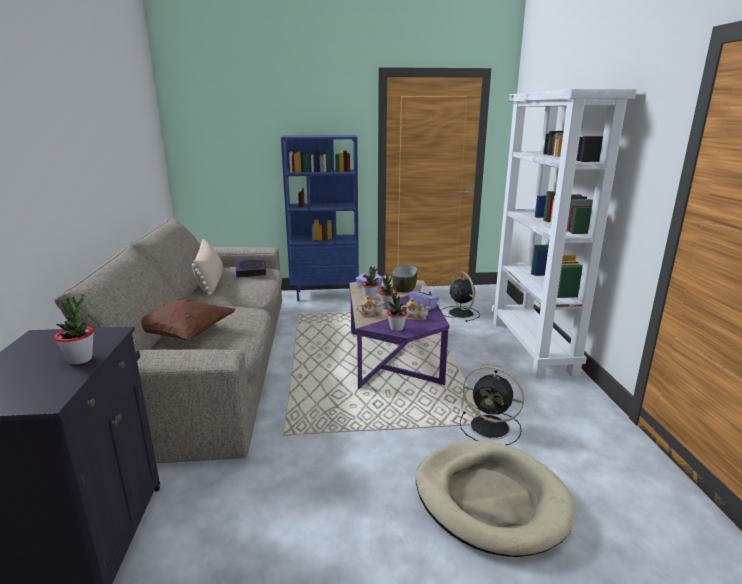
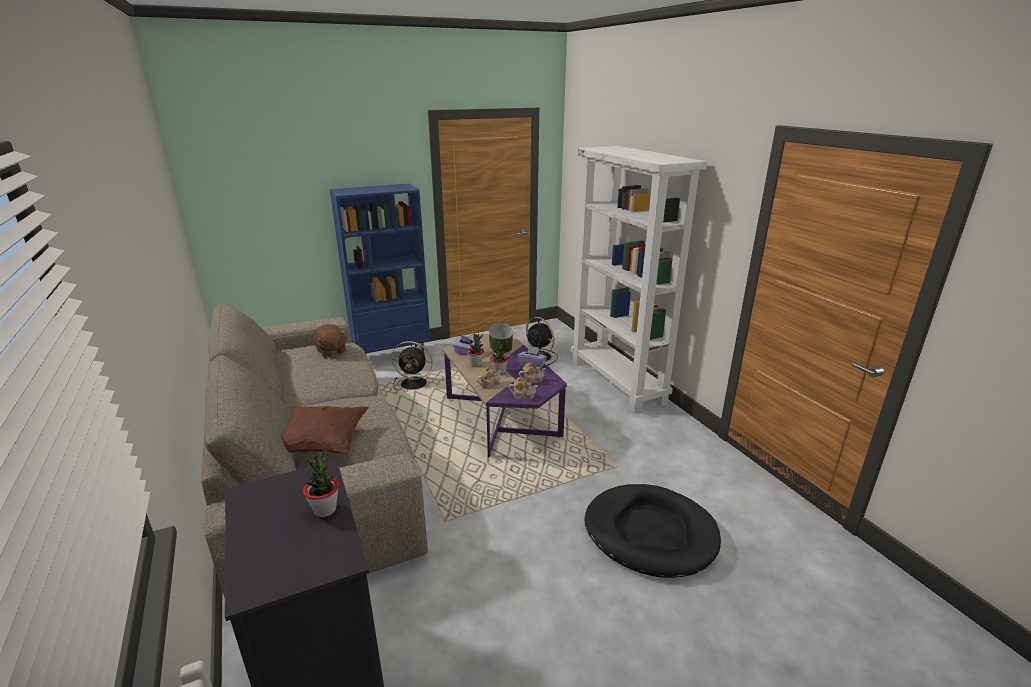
camera: 20 degrees left, 5 degrees up
(210, 282) = (295, 372): beige pillow -> none
(250, 271) = (331, 351): book -> brown plush toy
(396, 328) = (523, 395): potted plant -> teapot
(490, 499) = (650, 533): beige dog bed -> black dog bed
(491, 427) = (621, 469): black fan -> black fan (415, 384)

